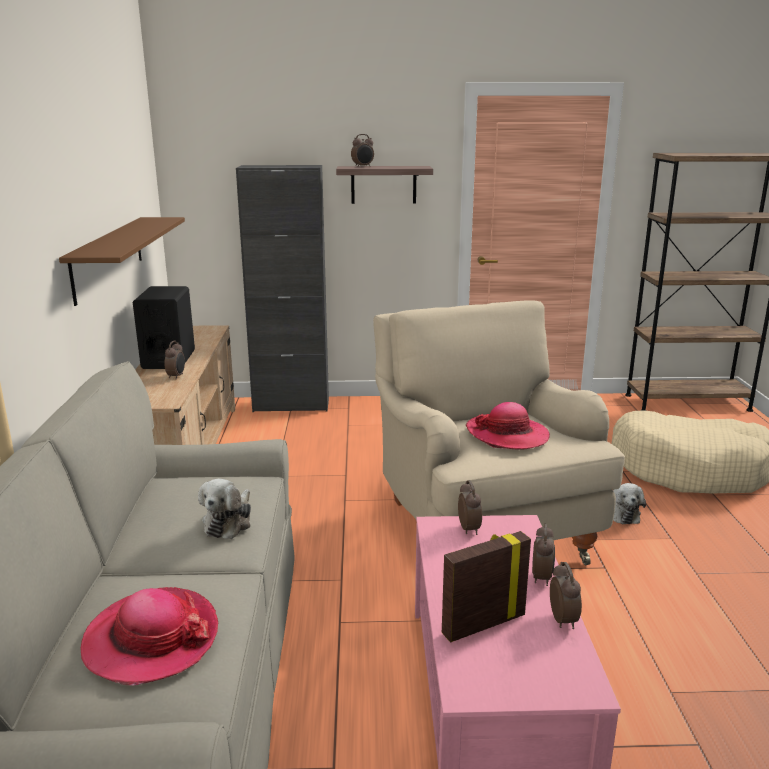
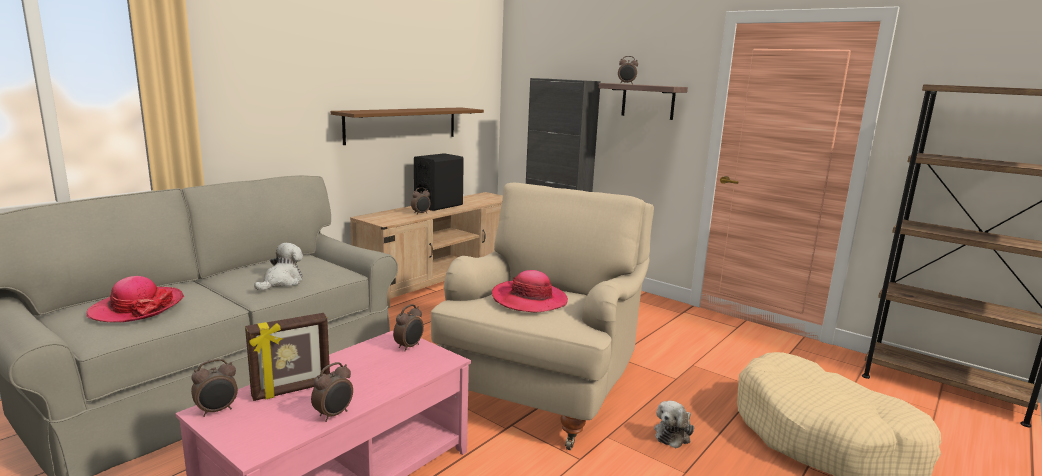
camera: 40 degrees right, 5 degrees down
(229, 522) = (282, 282): plush toy -> plush toy turned 150 degrees clockwise
(482, 624) = (292, 390): picture frame -> picture frame turned 135 degrees clockwise
(542, 577) = (381, 389): alarm clock -> alarm clock (217, 411)

